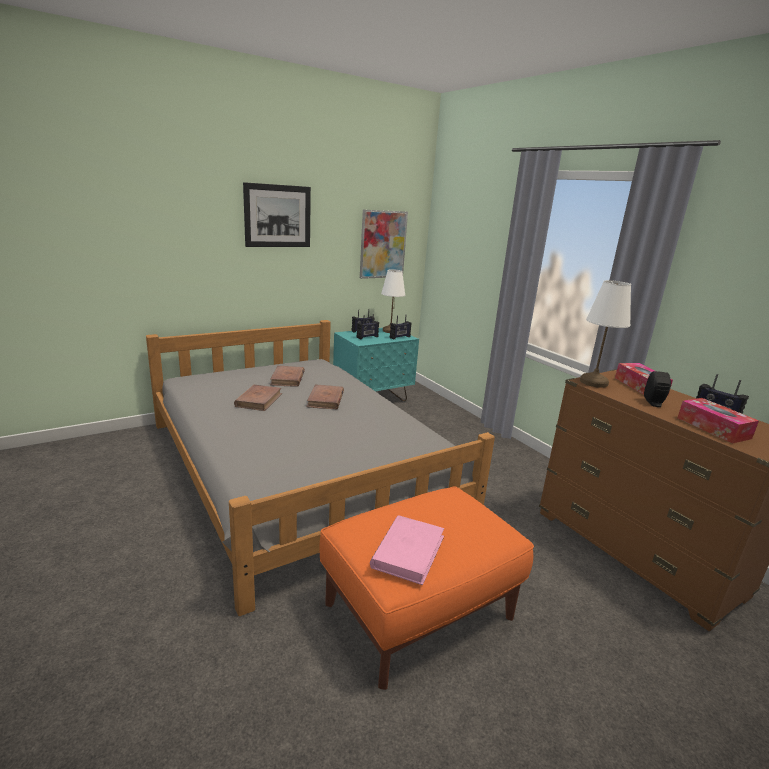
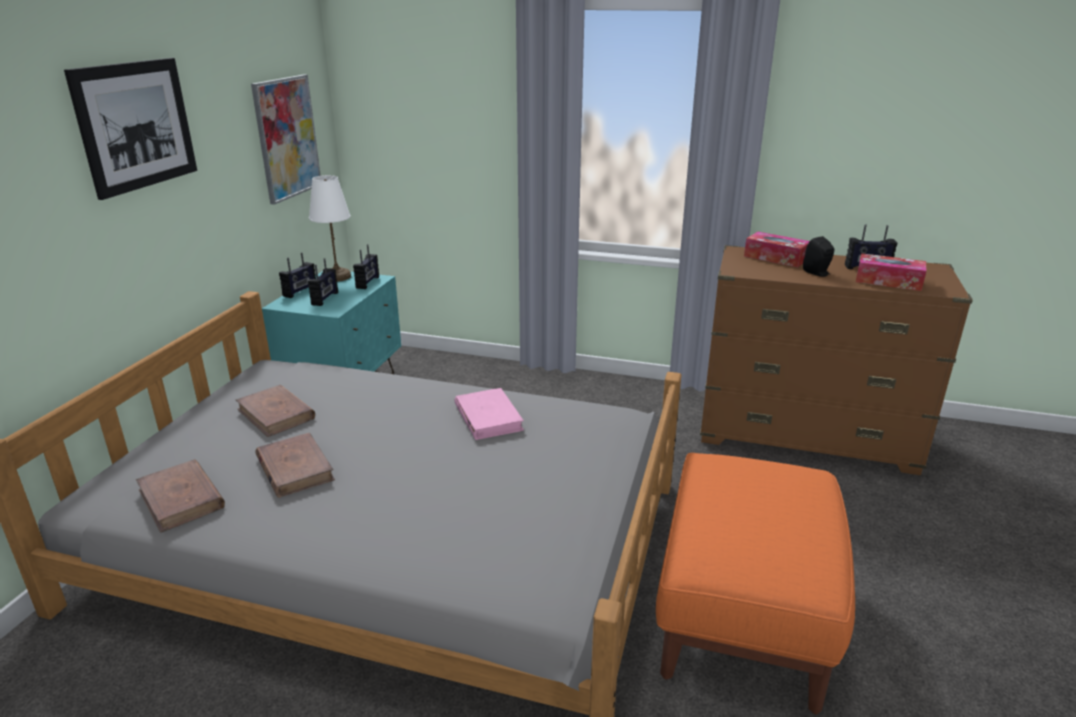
camera: 40 degrees left, 5 degrees up
(325, 400) = (387, 420): brown book -> brown book (181, 499)
(408, 551) = (788, 547): pink book -> pink book (488, 417)
(593, 382) = (741, 269): white table lamp -> none

